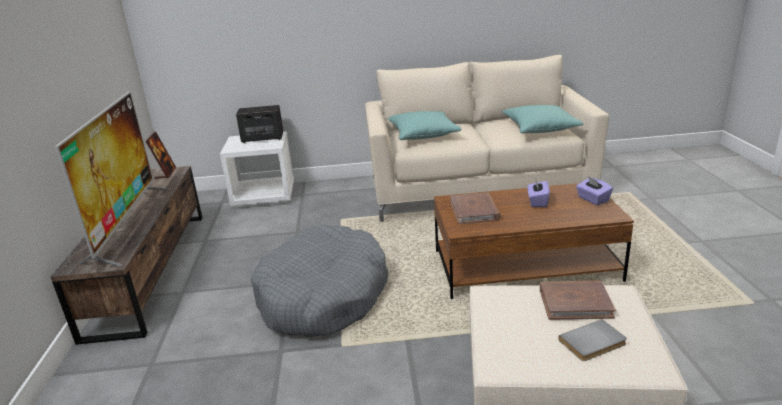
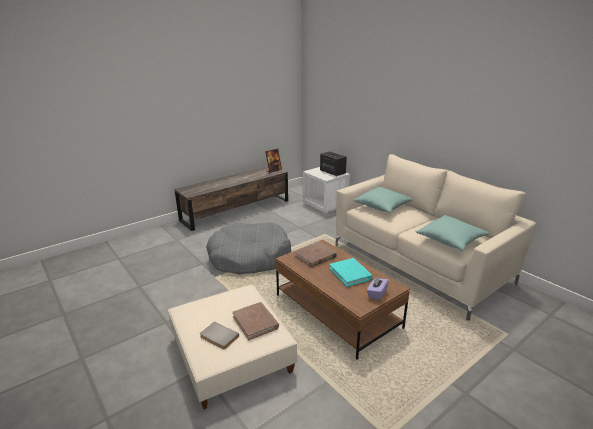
camera: 55 degrees right, 0 degrees up
(127, 224) = (222, 183): television -> none
(537, 202) = (350, 274): purple tissue box -> turquoise book

